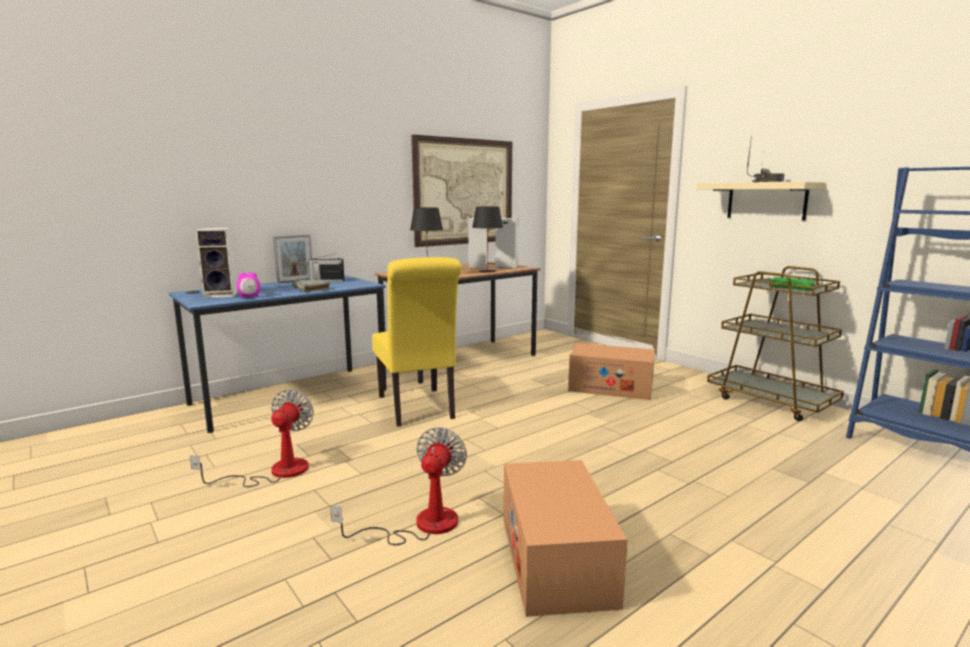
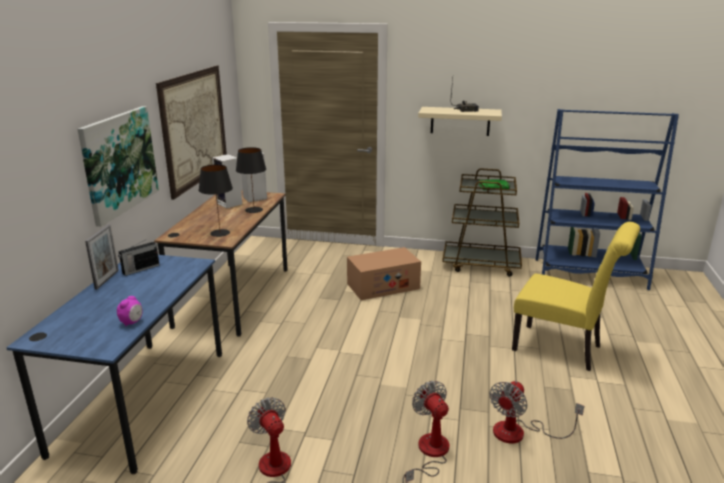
camera: 40 degrees left, 10 degrees up
(222, 295) = (90, 329): speaker -> none
(312, 288) = (159, 287): grey book -> none
(344, 190) = (119, 163): none -> picture
(418, 409) = (280, 363): yellow chair -> yellow chair (562, 349)
(556, 559) = (520, 432): cardboard box -> fan

